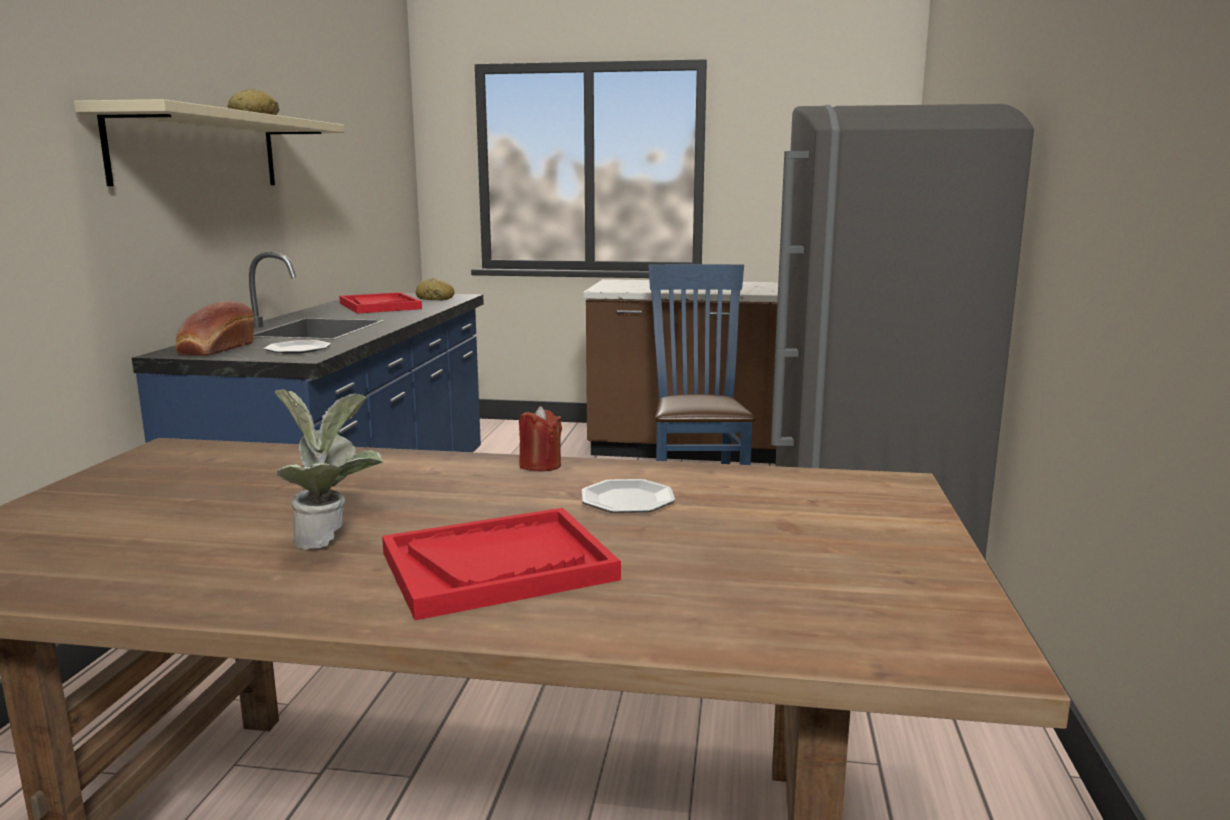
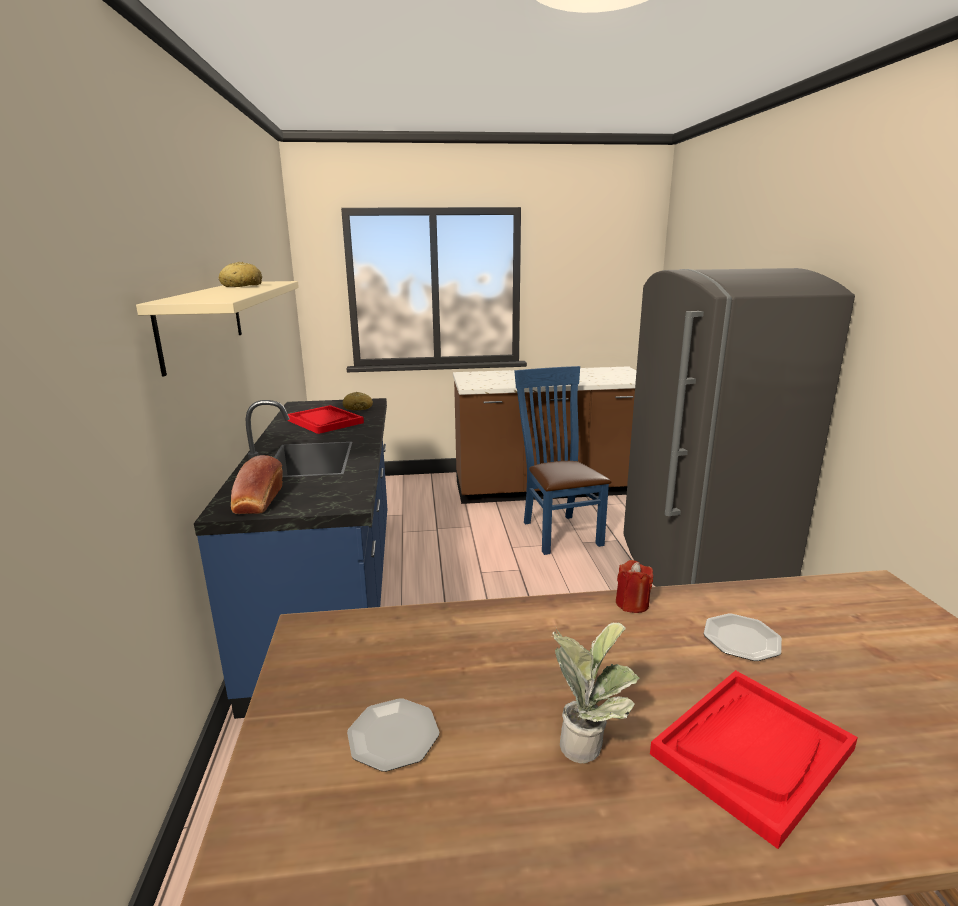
camera: 15 degrees left, 5 degrees up
(298, 350) = (332, 494): plate -> plate (394, 736)

